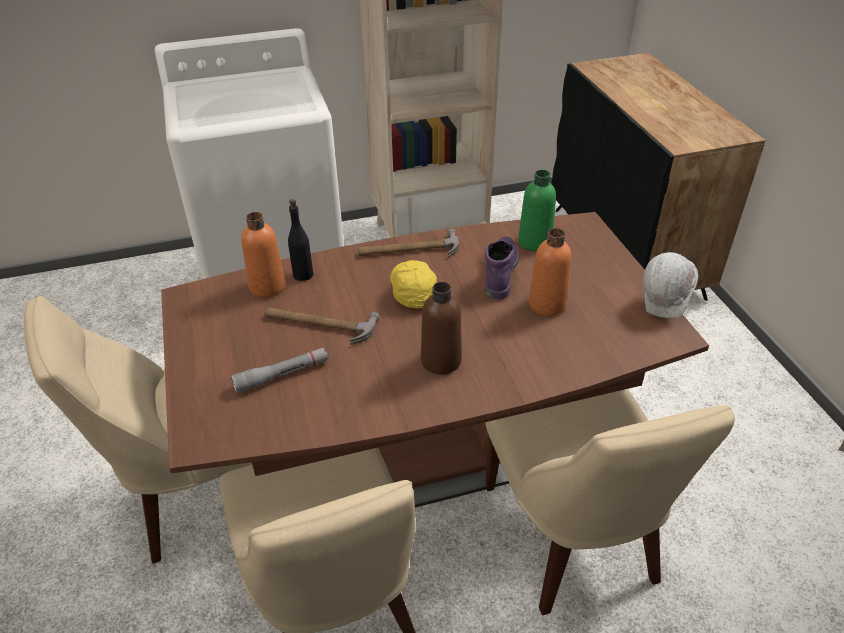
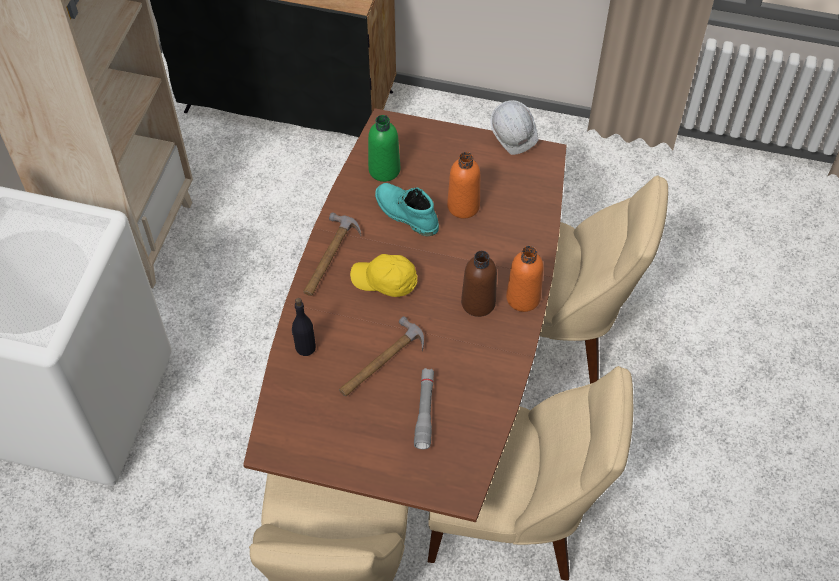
camera: 60 degrees left, 15 degrees up
(267, 287) = (303, 380): orange bottle -> orange bottle (523, 298)
(499, 273) = (405, 214): purple boot -> turquoise boot

